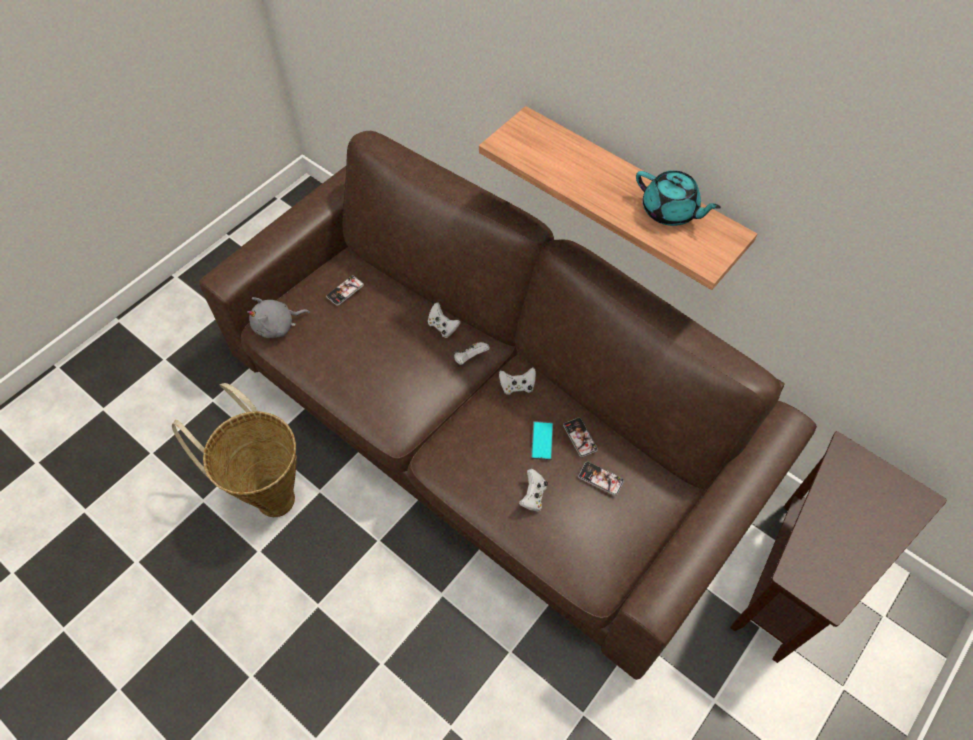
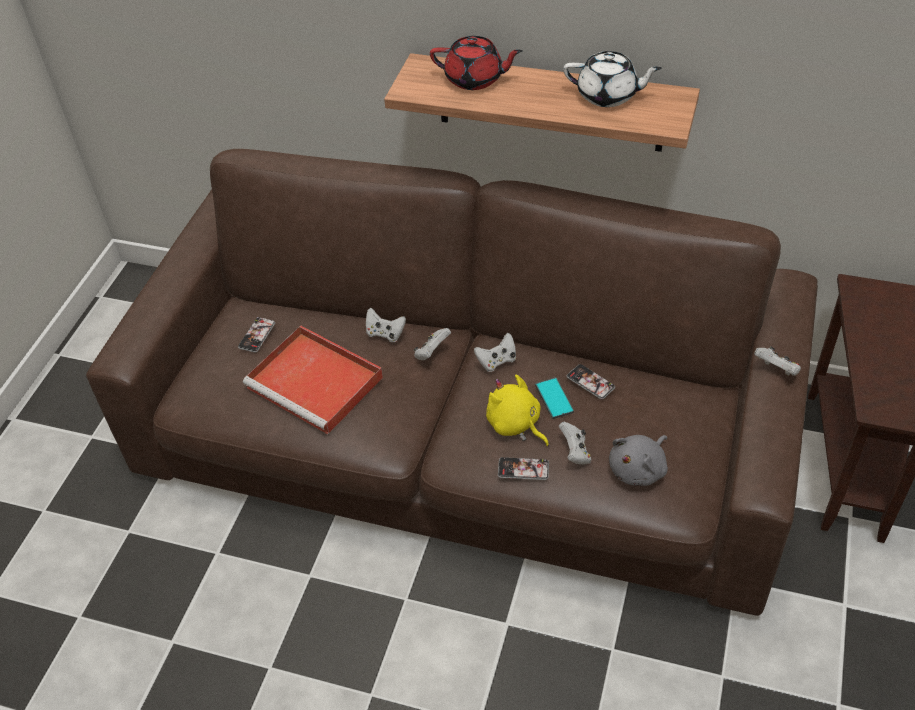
camera: 20 degrees left, 10 degrees down
(270, 494) = (252, 601): basket -> none
(277, 326) = (196, 397): grey plush toy -> grey plush toy (639, 469)
(368, 351) = (317, 383): none -> red tray
(500, 451) = (515, 424): none -> yellow plush toy
(565, 152) = (475, 79): none -> red teapot
(600, 478) = (634, 410): phone -> phone (523, 469)
(670, 211) = (608, 95): turquoise teapot -> white teapot
(728, 500) = (776, 370): none -> white game controller

